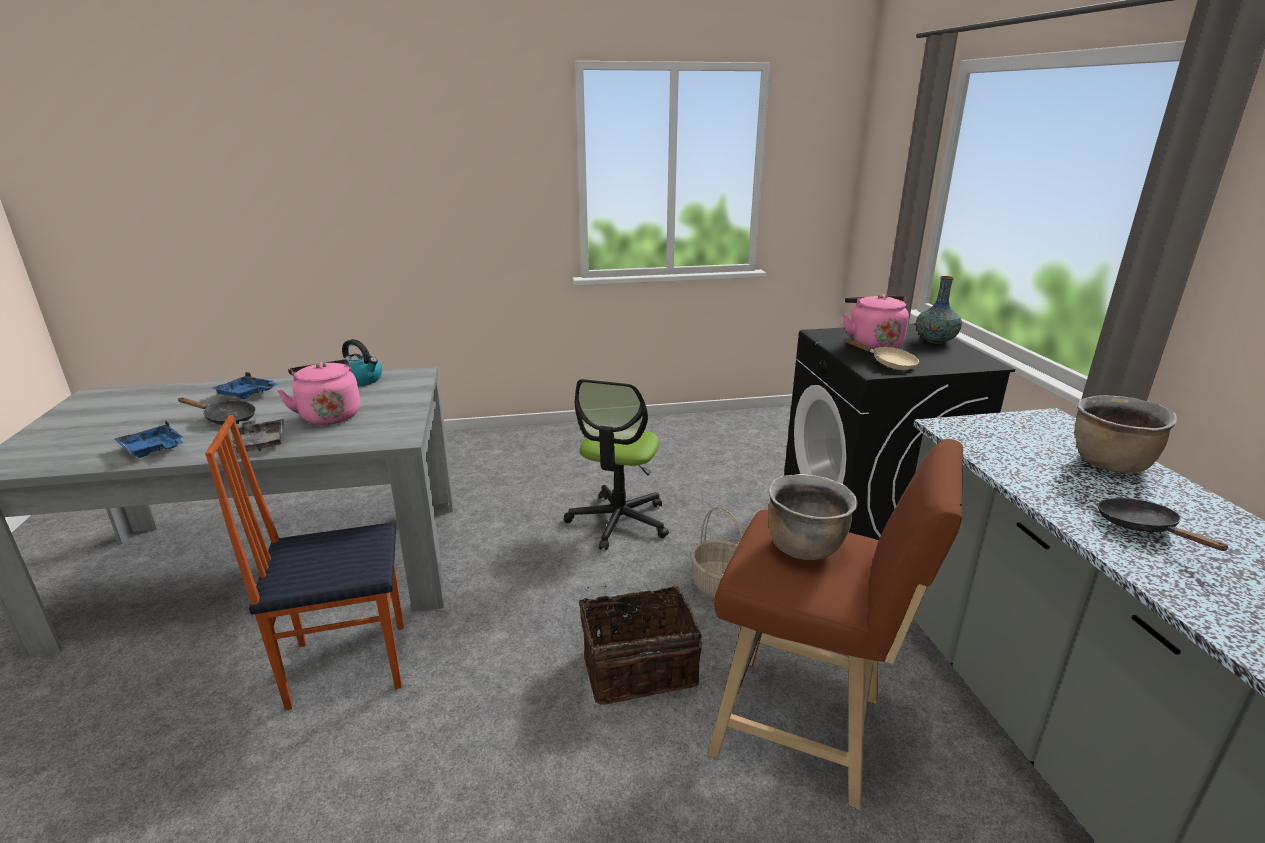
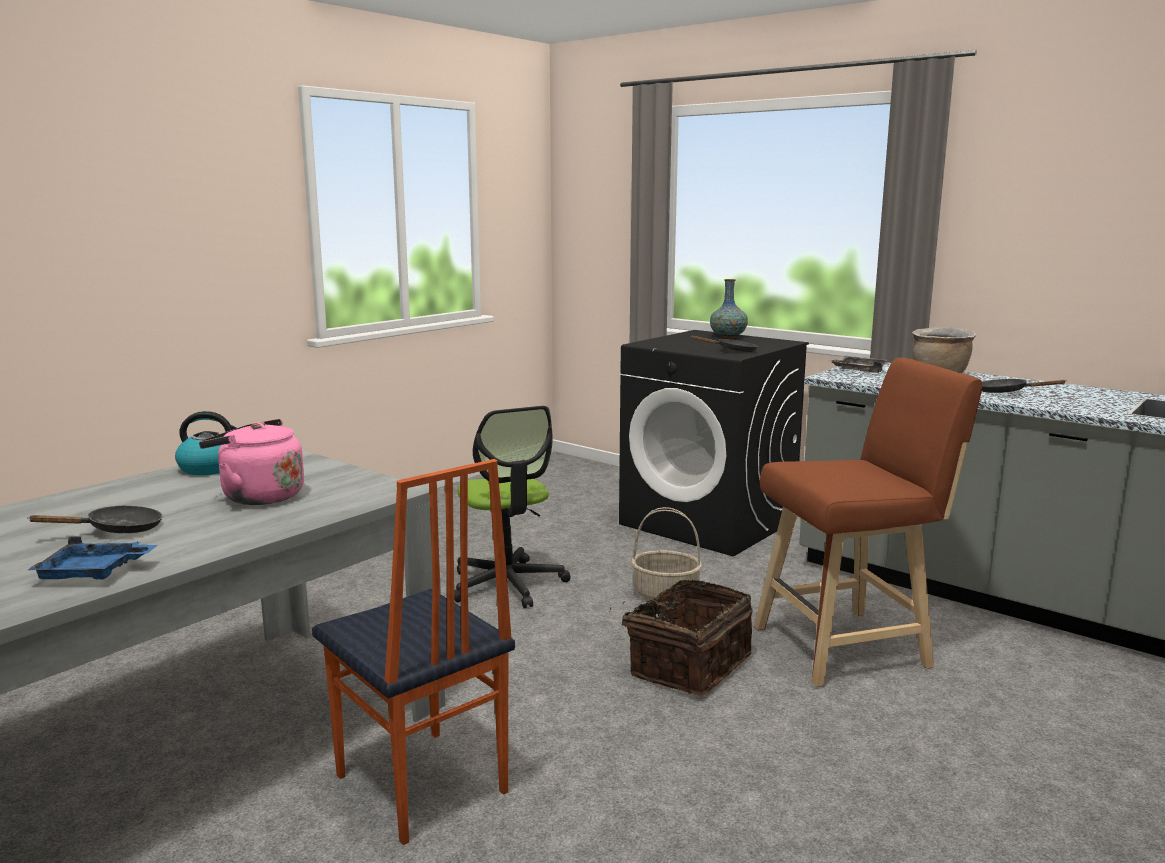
camera: 40 degrees left, 10 degrees down
(247, 394) = (77, 509): blue tray -> none
(260, 442) = (235, 531): grey tray -> grey tray (859, 371)
(347, 664) = (419, 786): chair -> chair turned 75 degrees counterclockwise
(805, 547) = (838, 468): brown cooking pot -> none
(872, 344) = (694, 344): pink kettle -> none
(888, 363) = (732, 351): beige frying pan -> black frying pan

